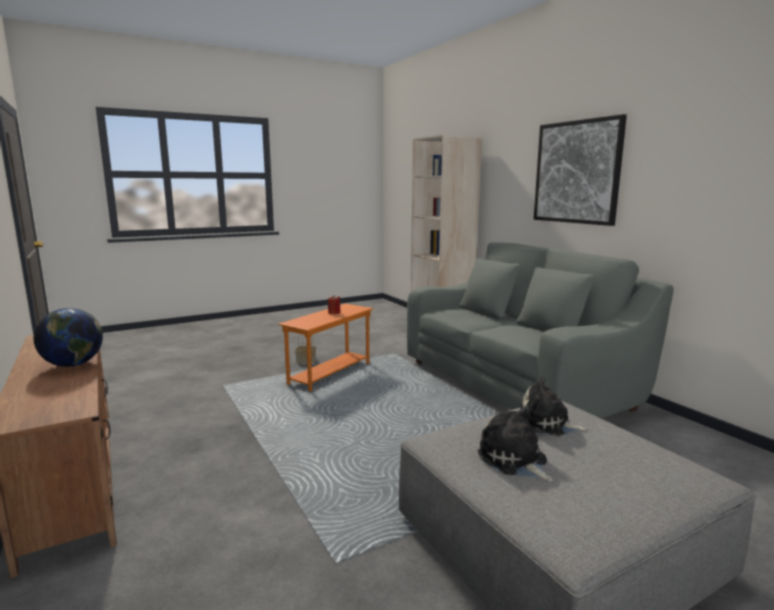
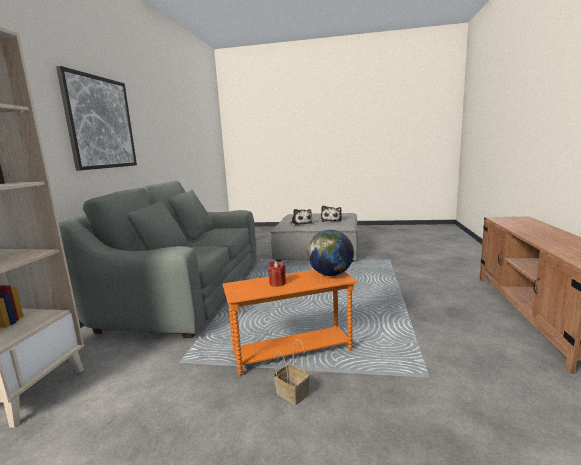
camera: 140 degrees left, 0 degrees up
(73, 365) = (535, 235): globe -> globe (330, 274)

